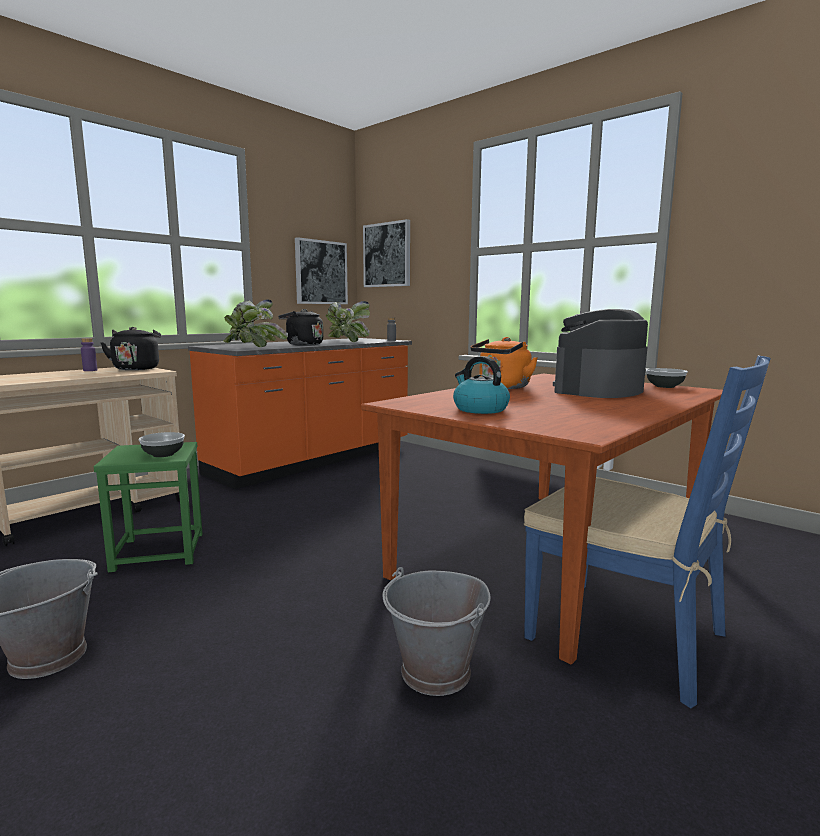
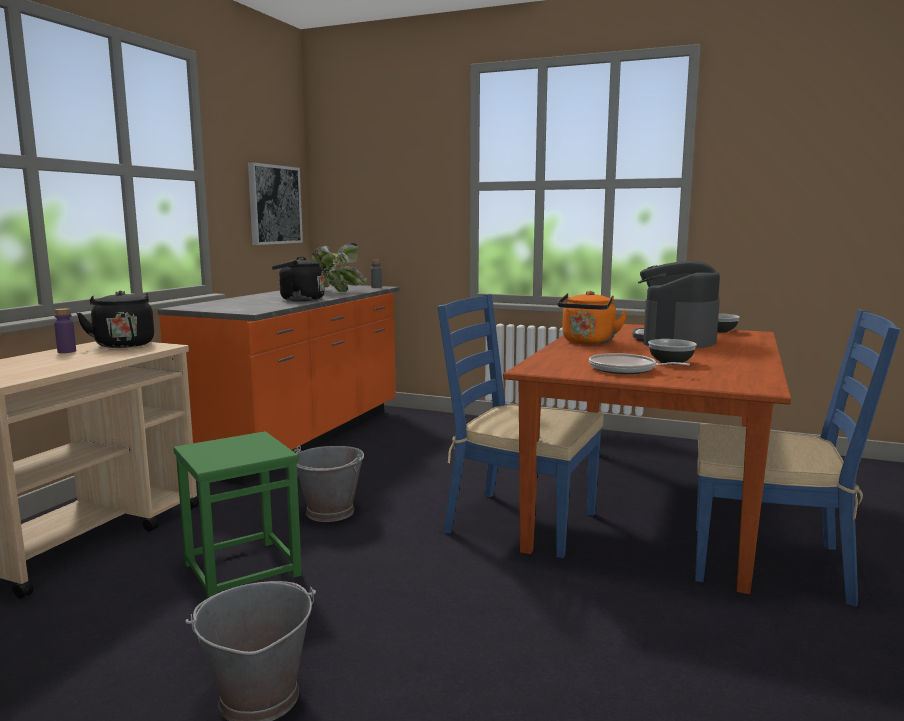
camera: 20 degrees left, 0 degrees up
(163, 454) = (257, 450): bowl -> bowl (670, 362)
(254, 347) = (257, 307): potted plant -> none
(387, 255) = (354, 183): picture -> none
(411, 550) = (519, 522): none -> blue chair
(436, 672) = (654, 624): grey bucket -> grey bucket (330, 512)
(479, 409) = (625, 370): kettle -> frying pan

